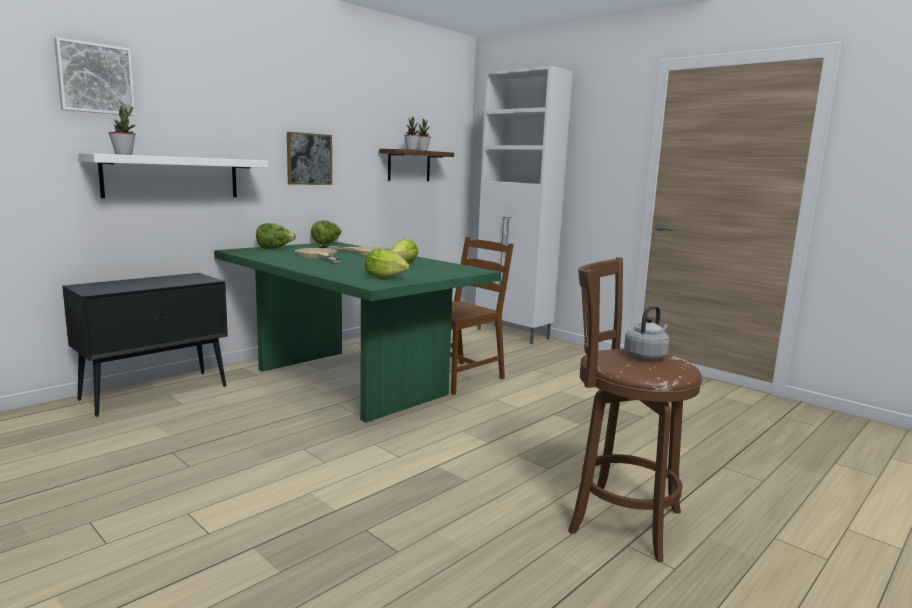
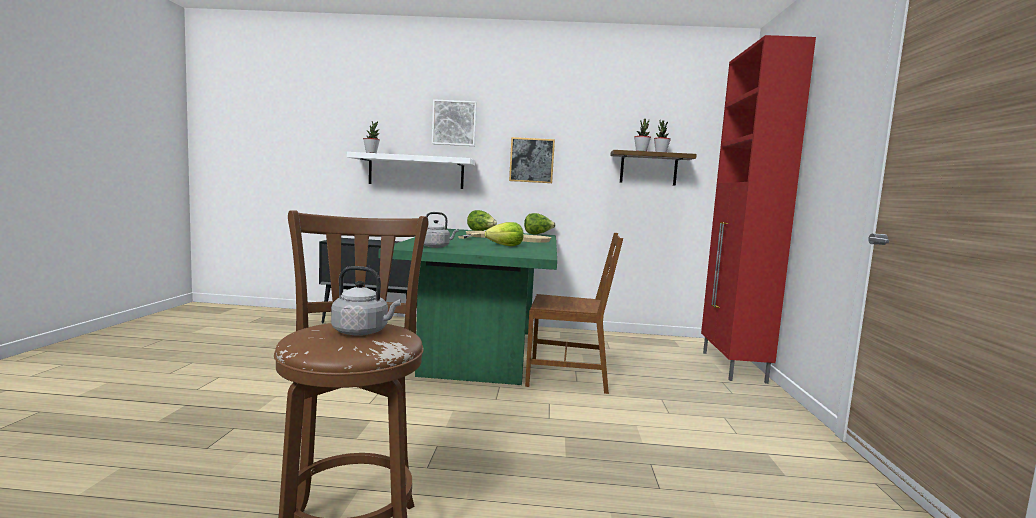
camera: 50 degrees right, 5 degrees down
(95, 78) = (373, 106): picture -> picture (454, 123)
(385, 277) = (437, 247): lettuce -> grey kettle
(513, 334) = (732, 367): white cabinet -> red cabinet

